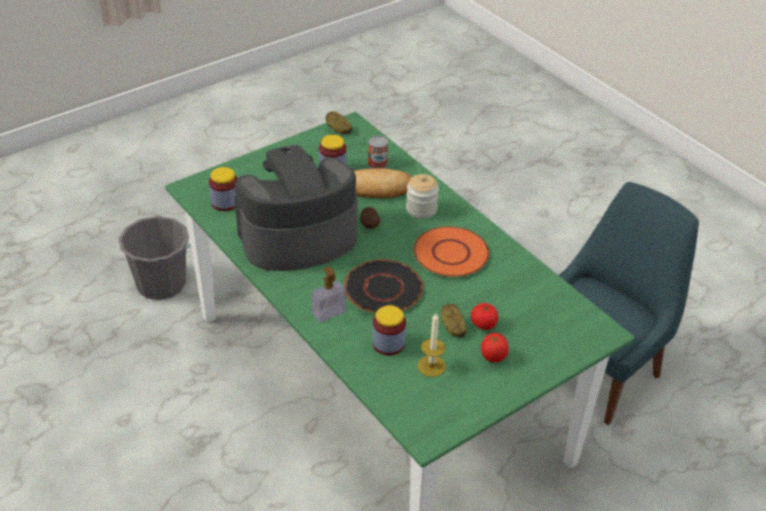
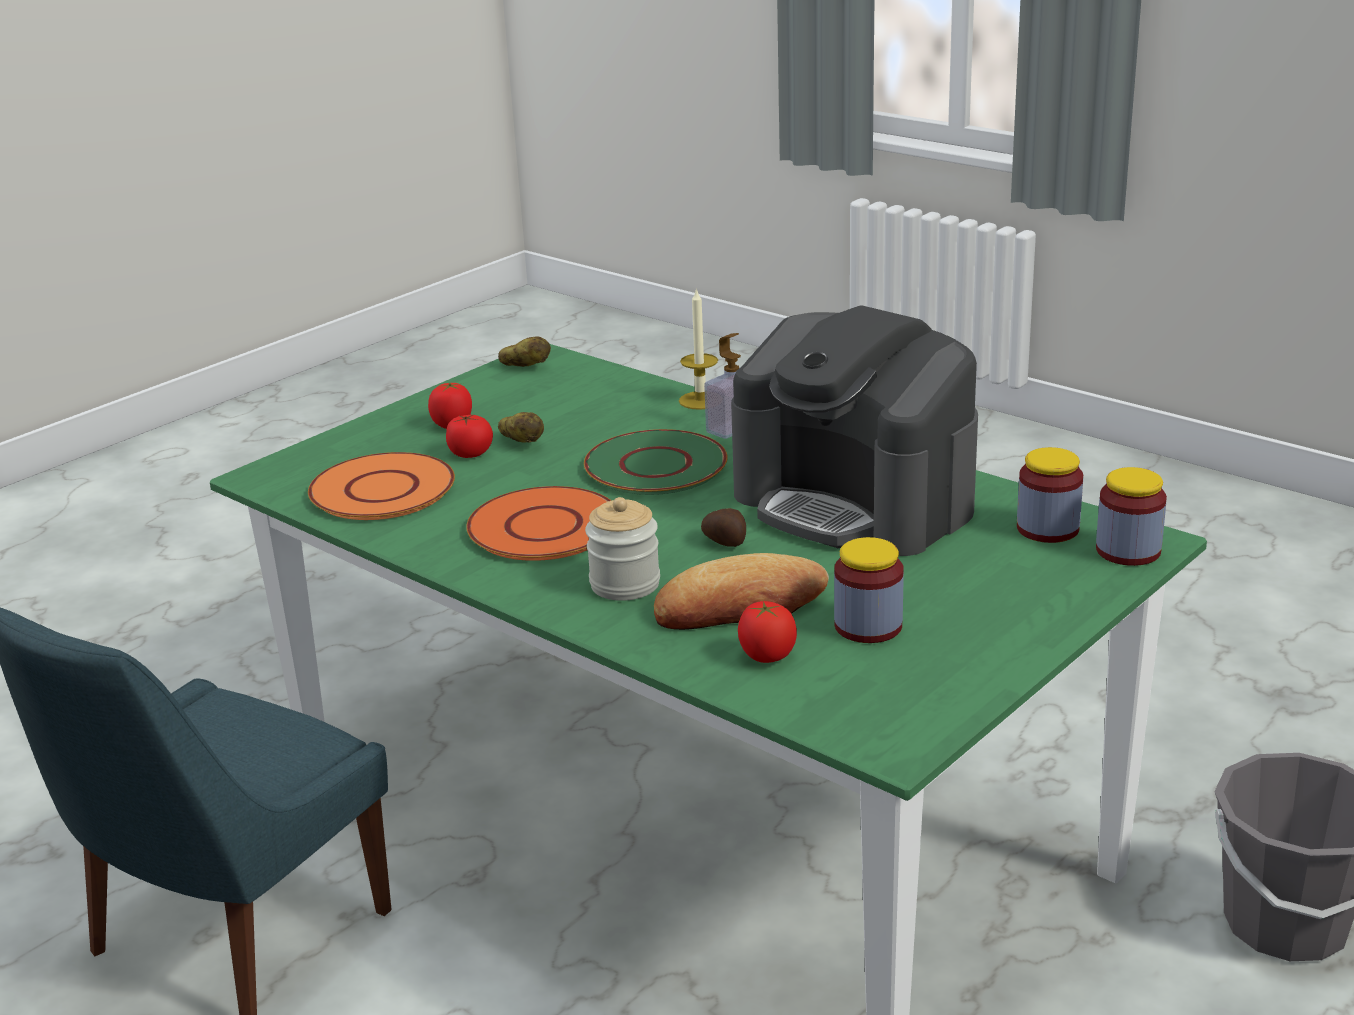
camera: 170 degrees right, 15 degrees down
(297, 237) = (856, 502): coffee machine -> coffee machine turned 75 degrees clockwise
(338, 130) = (917, 720): potato -> potato (526, 367)
(377, 163) = (766, 656): can -> tomato
(384, 288) = (654, 465): black plate -> green plate
(388, 344) = (621, 414): jar -> jar (1128, 551)
(431, 366) = (547, 405): candle -> candle (700, 400)
(533, 302) = (381, 489): none -> orange plate

